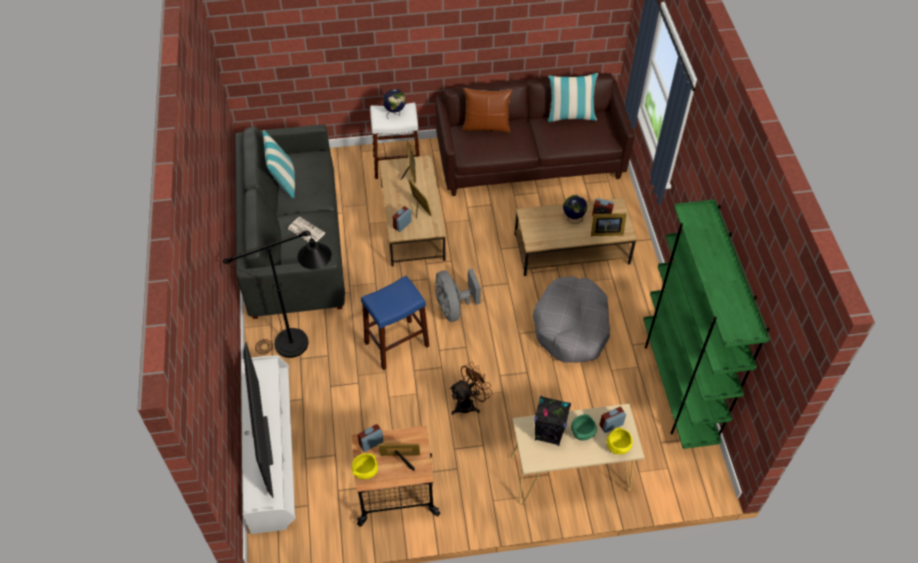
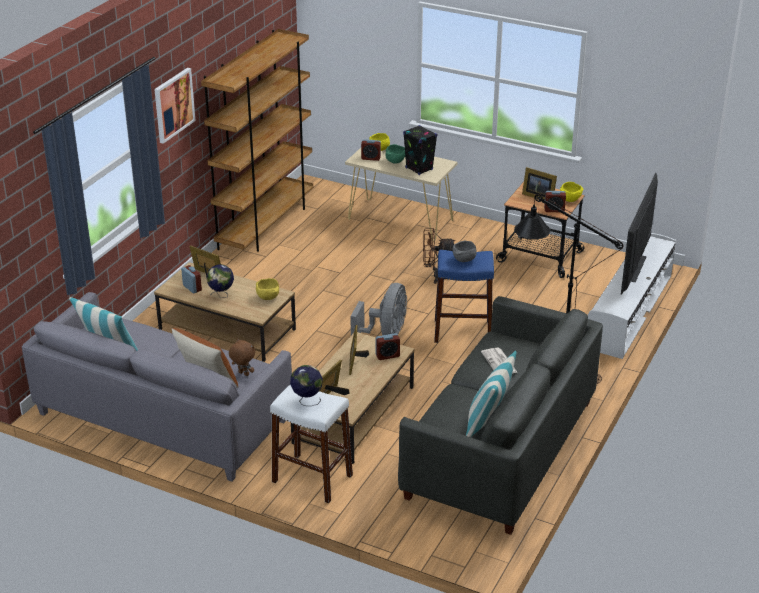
camera: 145 degrees left, 20 degrees down
(393, 296) = (464, 260): none -> grey bowl
(471, 142) = (243, 374): none -> brown plush toy
(530, 160) = (163, 416): brown sofa -> grey sofa
(538, 235) = (268, 297): none -> yellow bowl
(571, 327) = (299, 283): grey dog bed -> none
(677, 387) = (265, 225): green bookcase -> brown bookcase
(703, 170) = (173, 105): none -> picture

